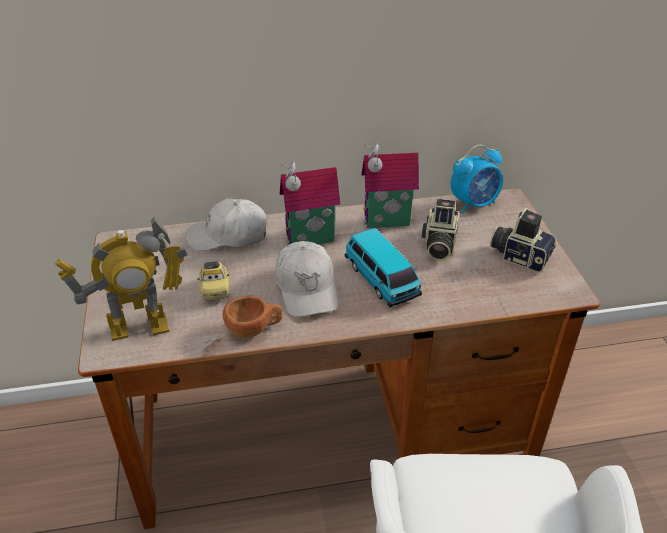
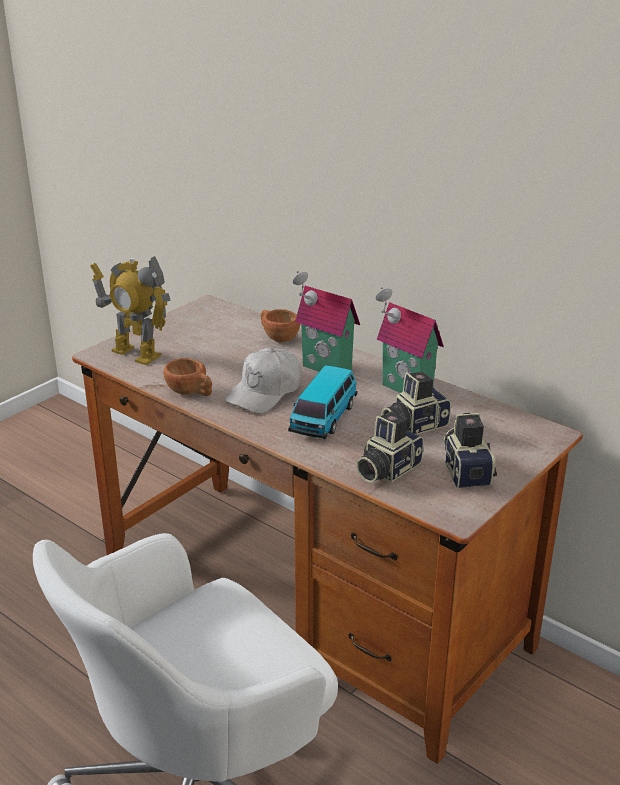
camera: 50 degrees right, 10 degrees down
(215, 290) = (210, 360): toy car -> none
(228, 236) = (277, 337): white cap -> brown cup
(474, 204) = (509, 419): alarm clock -> none
(484, 289) = (386, 469): none -> camera

